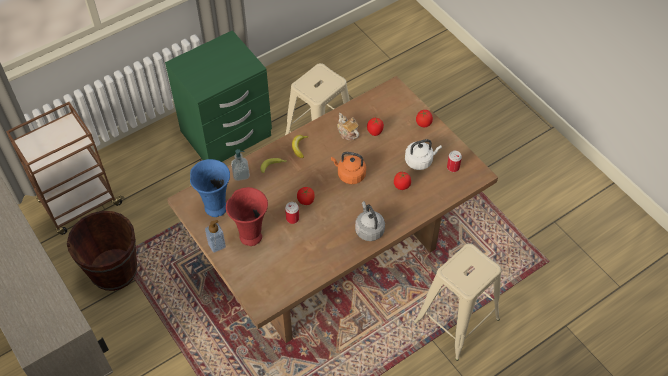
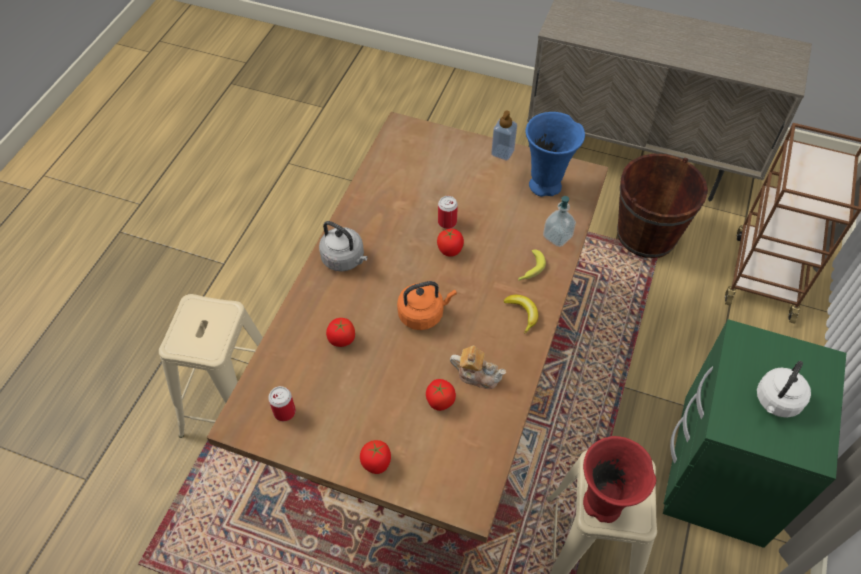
camera: 145 degrees right, 0 degrees up
(251, 235) = (476, 180): red vase -> red vase (603, 506)
(420, 161) = (340, 393): white kettle -> white kettle (776, 402)

